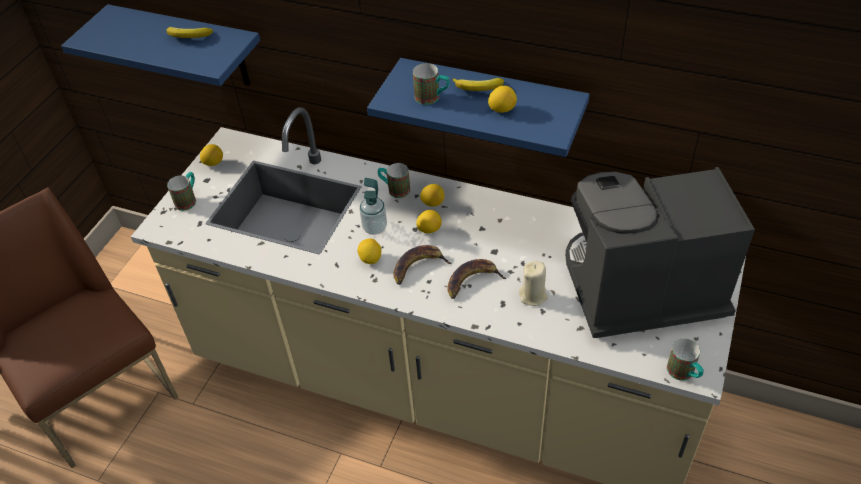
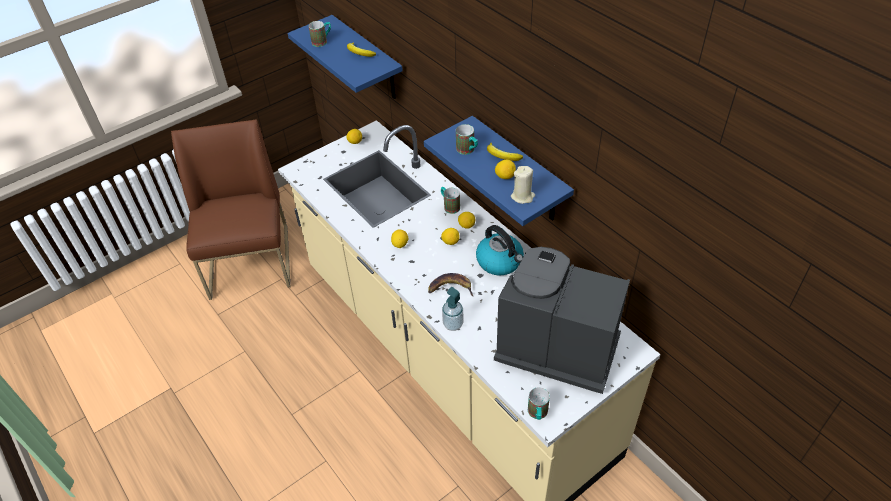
camera: 30 degrees right, 0 degrees up
(188, 199) = (324, 159): mug -> mug (322, 41)
(375, 228) = (418, 225): soap dispenser -> soap dispenser (453, 324)
(418, 266) = (425, 262): banana -> none
(504, 226) = (500, 262): none -> kettle
(533, 296) = (481, 315): beige candle -> beige candle (522, 196)

